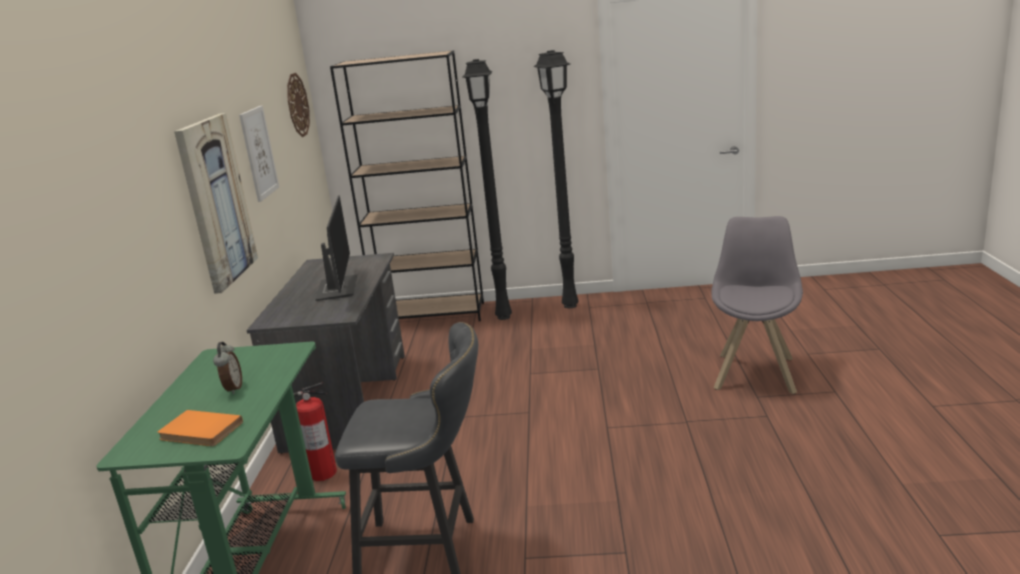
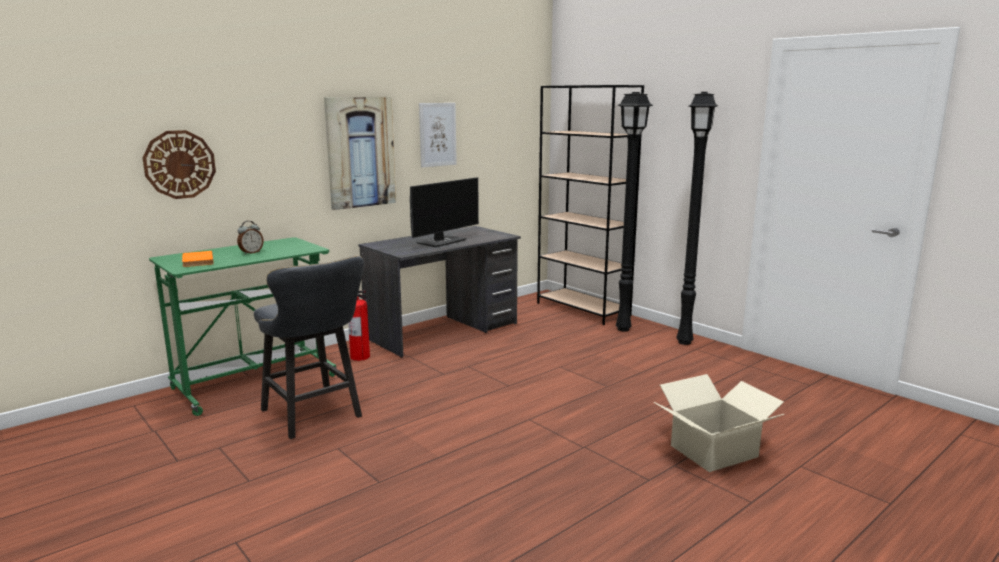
camera: 45 degrees right, 5 degrees down
(297, 105) = (518, 113): wall clock -> wall clock (179, 164)
(755, 373) = (714, 451): grey chair -> cardboard box

